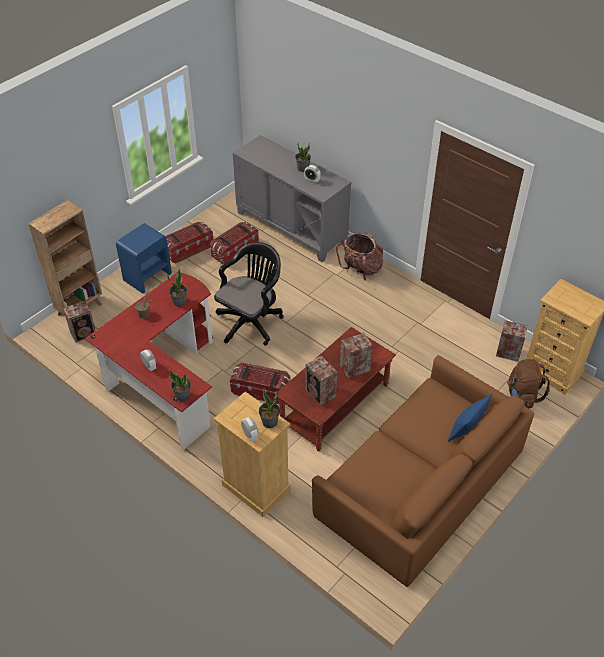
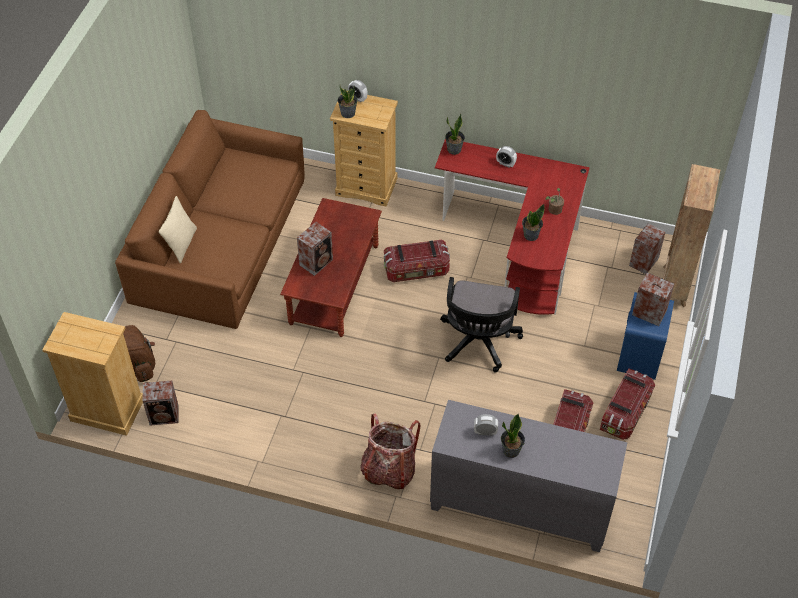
camera: 155 degrees right, 5 degrees up
(321, 394) = (336, 225): speaker -> speaker (648, 312)
(466, 430) = (182, 244): blue pillow -> beige pillow

